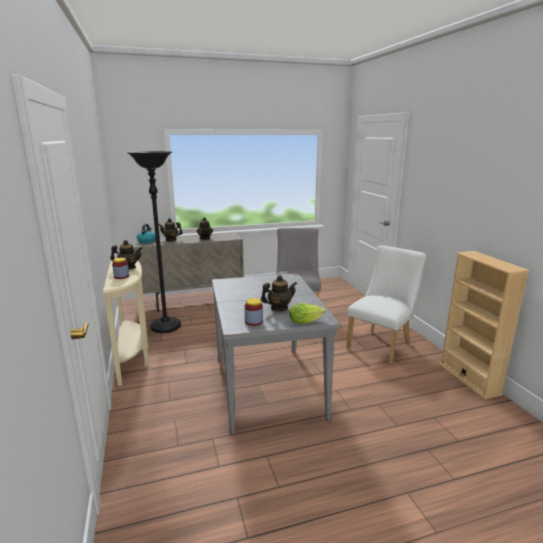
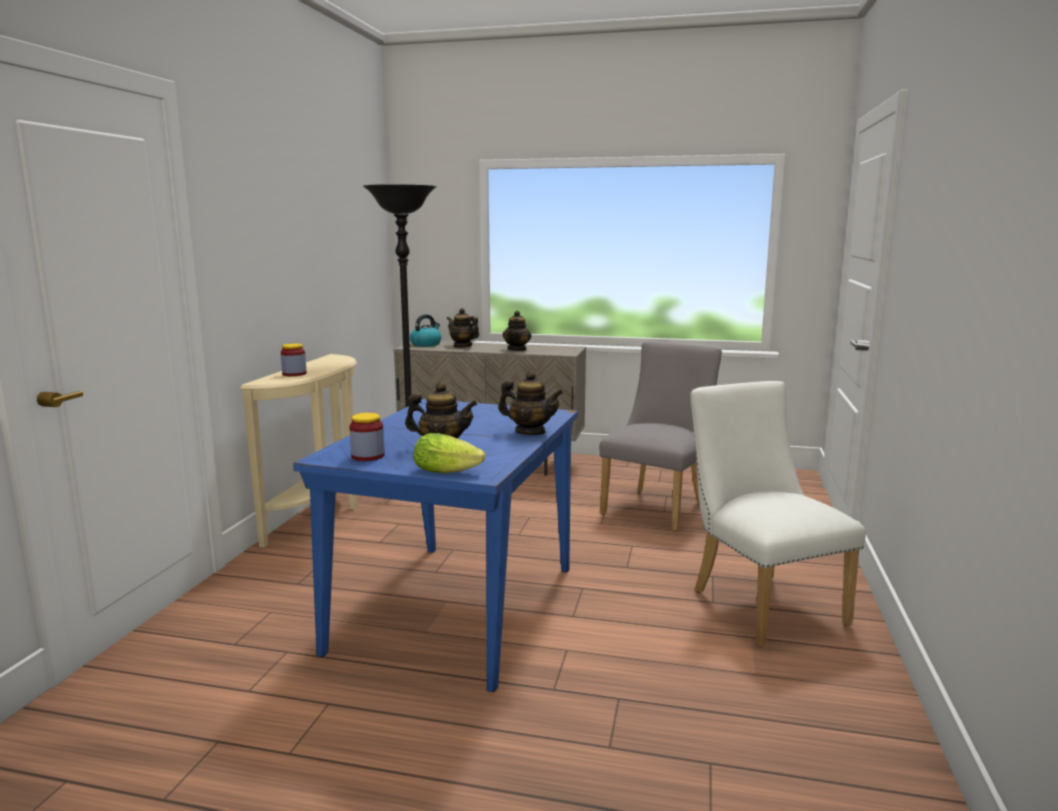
camera: 30 degrees right, 5 degrees down
(128, 268) = (324, 366): teapot -> teapot (530, 432)
(267, 385) = (457, 606): grey dining table -> blue dining table
(381, 344) = (760, 602): white chair -> white chair turned 90 degrees counterclockwise
(469, 379) = (897, 724): beige bookcase -> none

